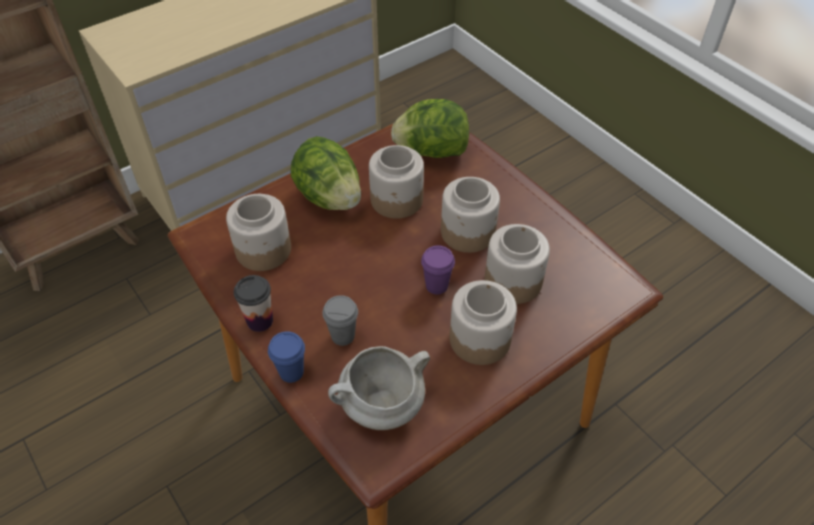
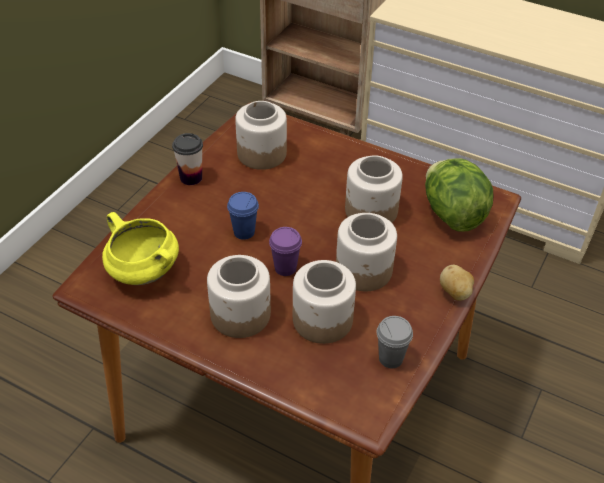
camera: 65 degrees right, 5 degrees down
(291, 372) = (151, 211): blue cup -> blue cup (244, 232)
(329, 197) = (344, 169): lettuce -> none
(343, 336) = (200, 227): grey cup -> grey cup (390, 358)
(381, 406) = (142, 272): white cooking pot -> yellow cooking pot
(521, 186) = (455, 293): none -> potato

